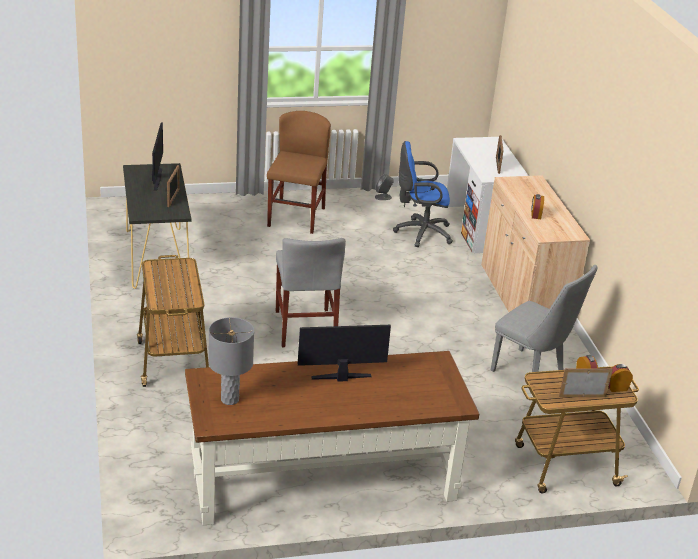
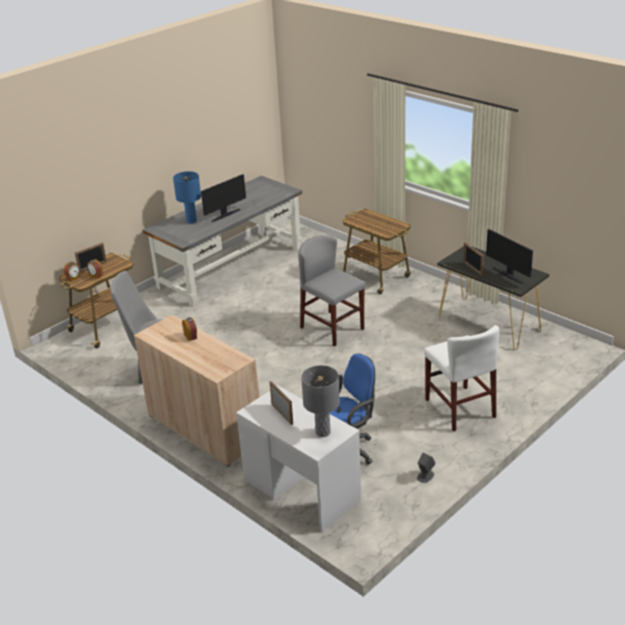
camera: 150 degrees right, 0 degrees up
(229, 399) = (265, 189): grey table lamp -> grey table lamp (323, 432)
(296, 217) = (459, 408): brown chair -> white chair
(322, 480) = (231, 267): brown desk -> grey desk
(397, 391) = (191, 221): none -> blue table lamp

